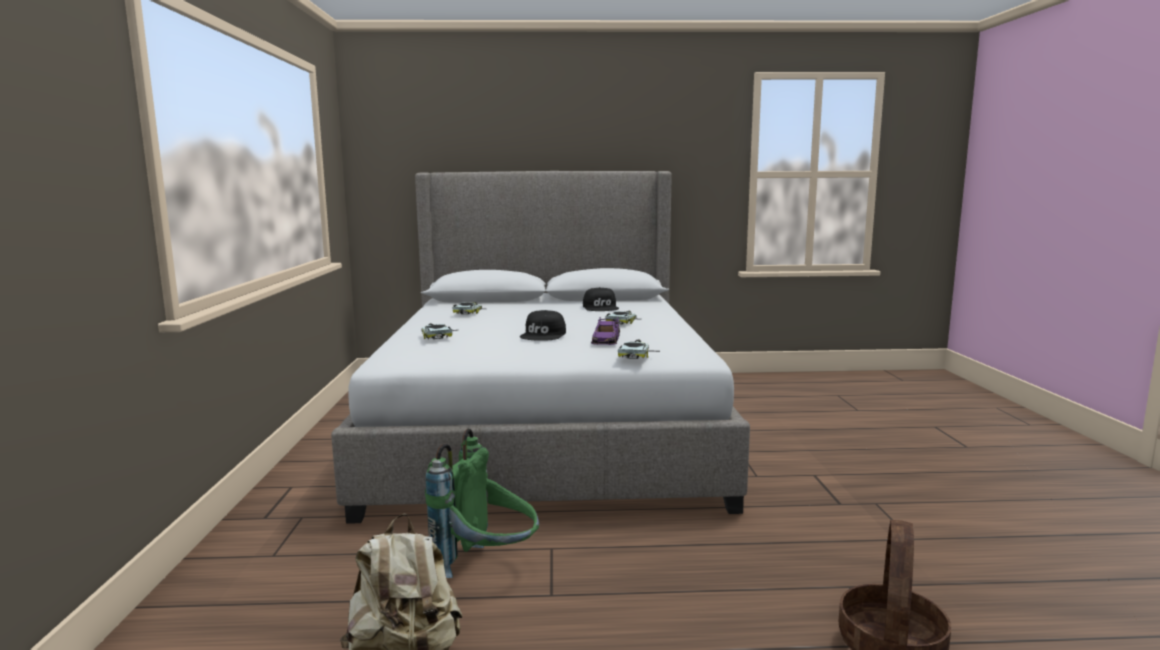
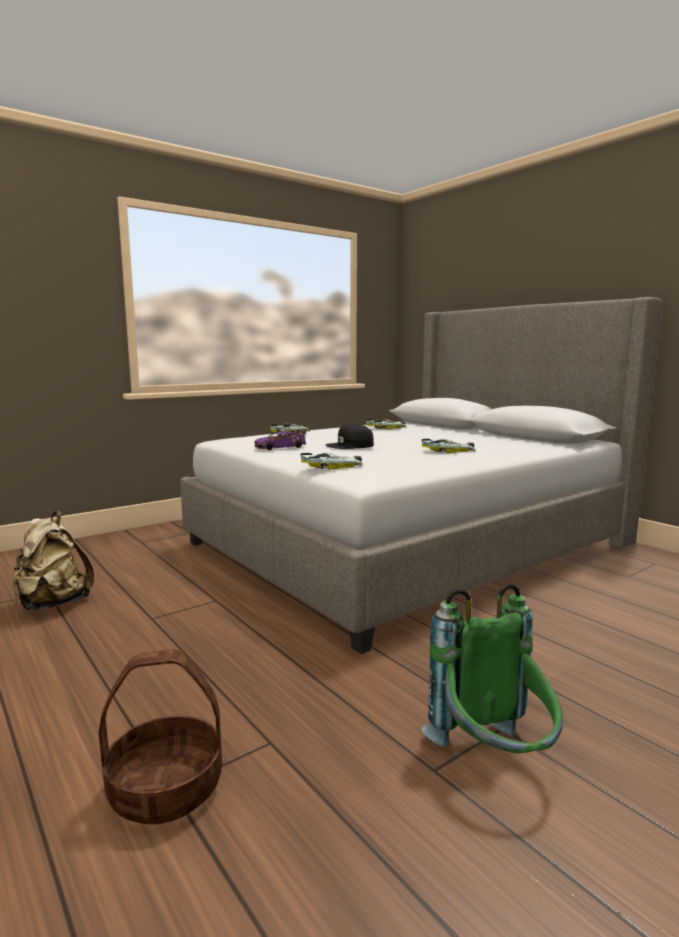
camera: 55 degrees right, 0 degrees up
(488, 567) = (172, 591): green backpack -> green backpack (494, 760)
(601, 307) = (491, 441): black cap -> none
(606, 340) = (370, 456): purple toy car -> purple toy car (280, 447)

